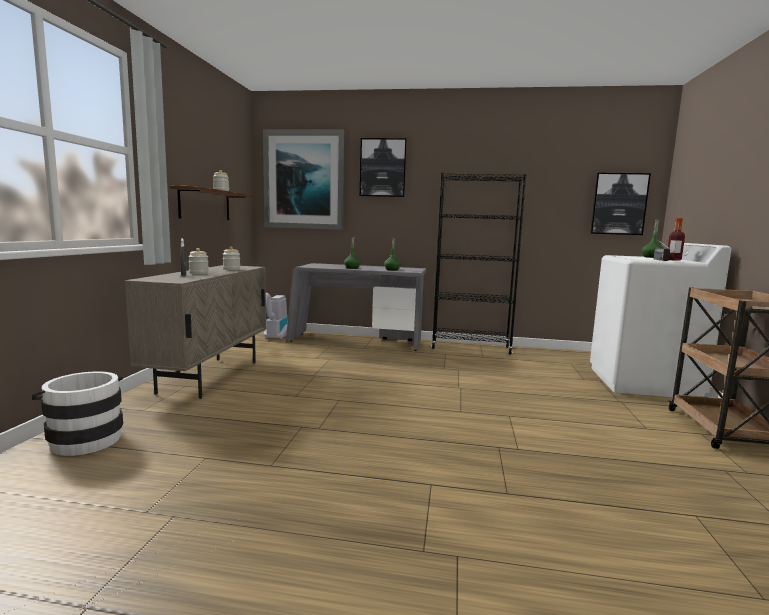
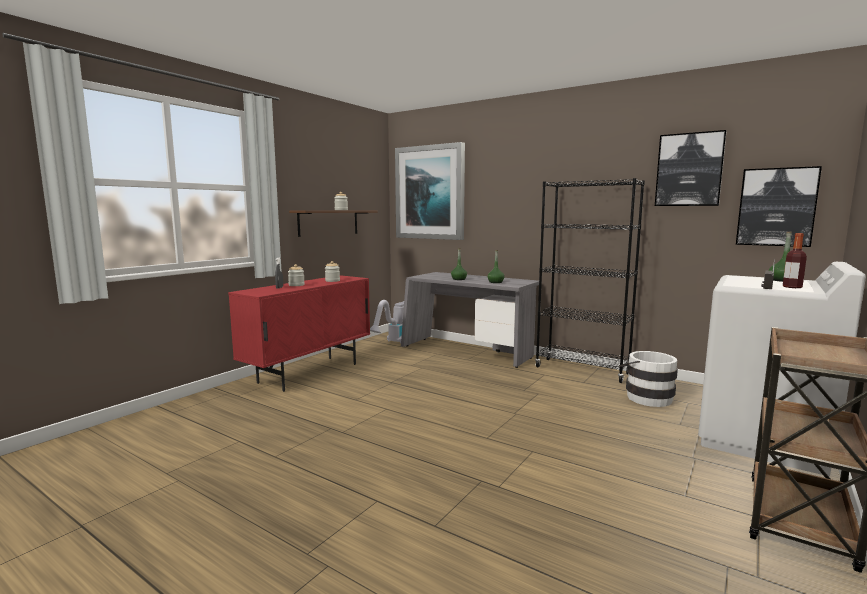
camera: 25 degrees right, 0 degrees up
(84, 439) = (183, 412): white bucket -> white bucket (645, 397)
(210, 376) = (309, 373): beige cabinet -> red cabinet
(383, 168) = (499, 177): picture -> picture (689, 170)

